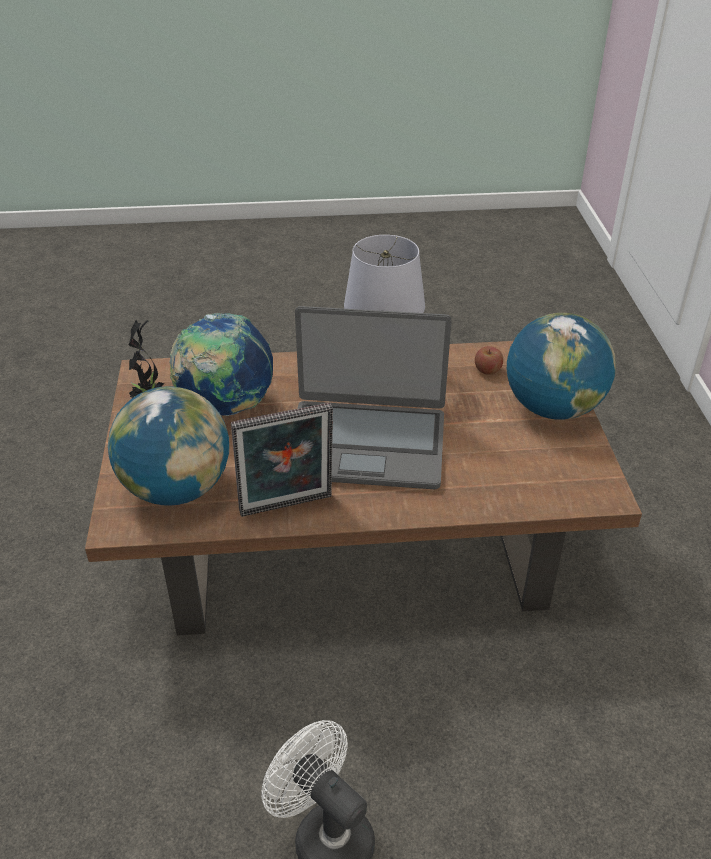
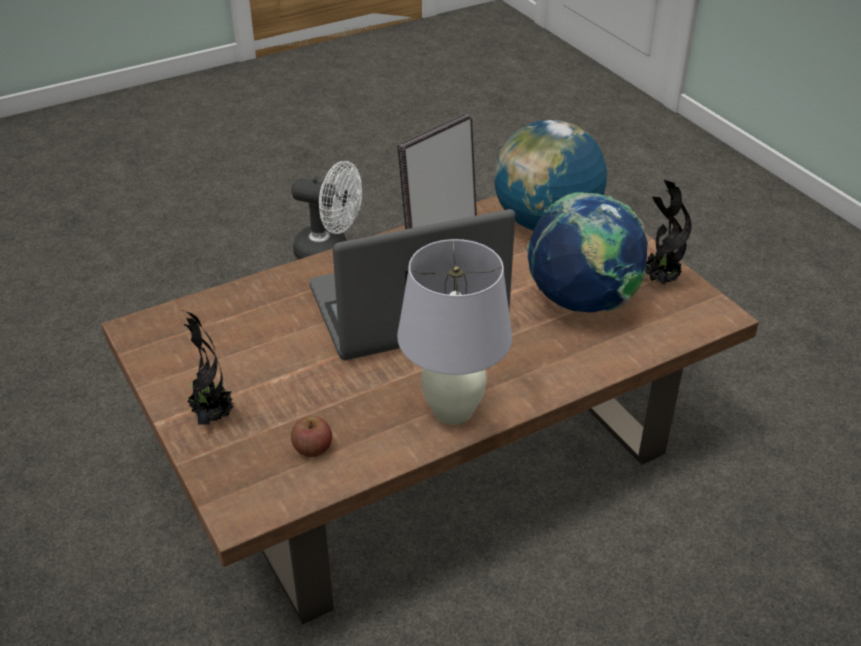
camera: 155 degrees right, 0 degrees up
(552, 408) = (211, 416): globe -> potted plant

